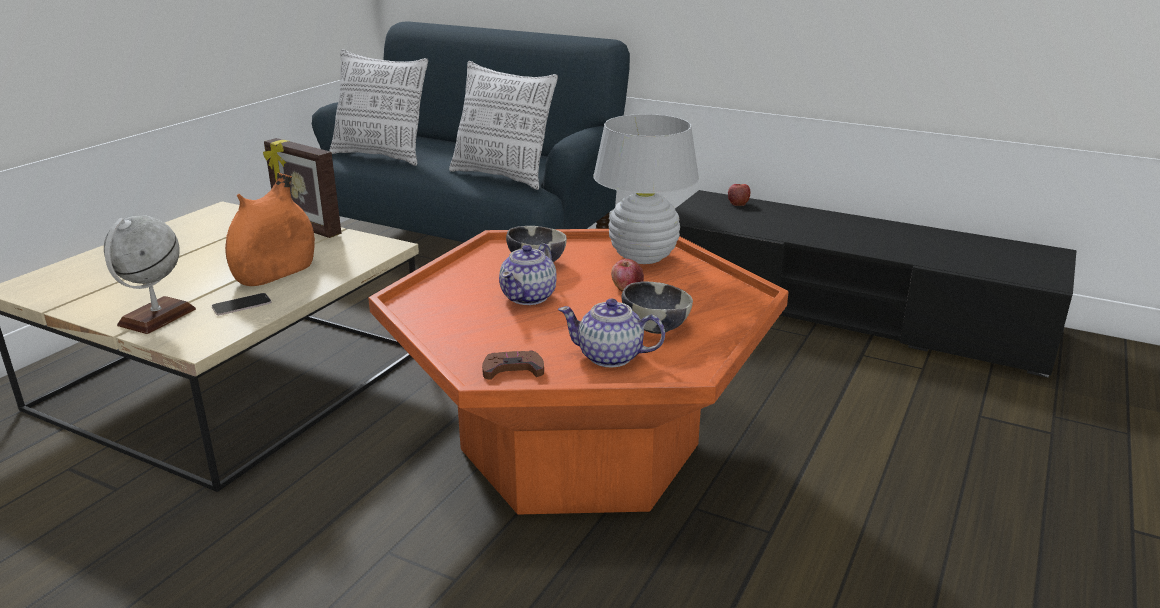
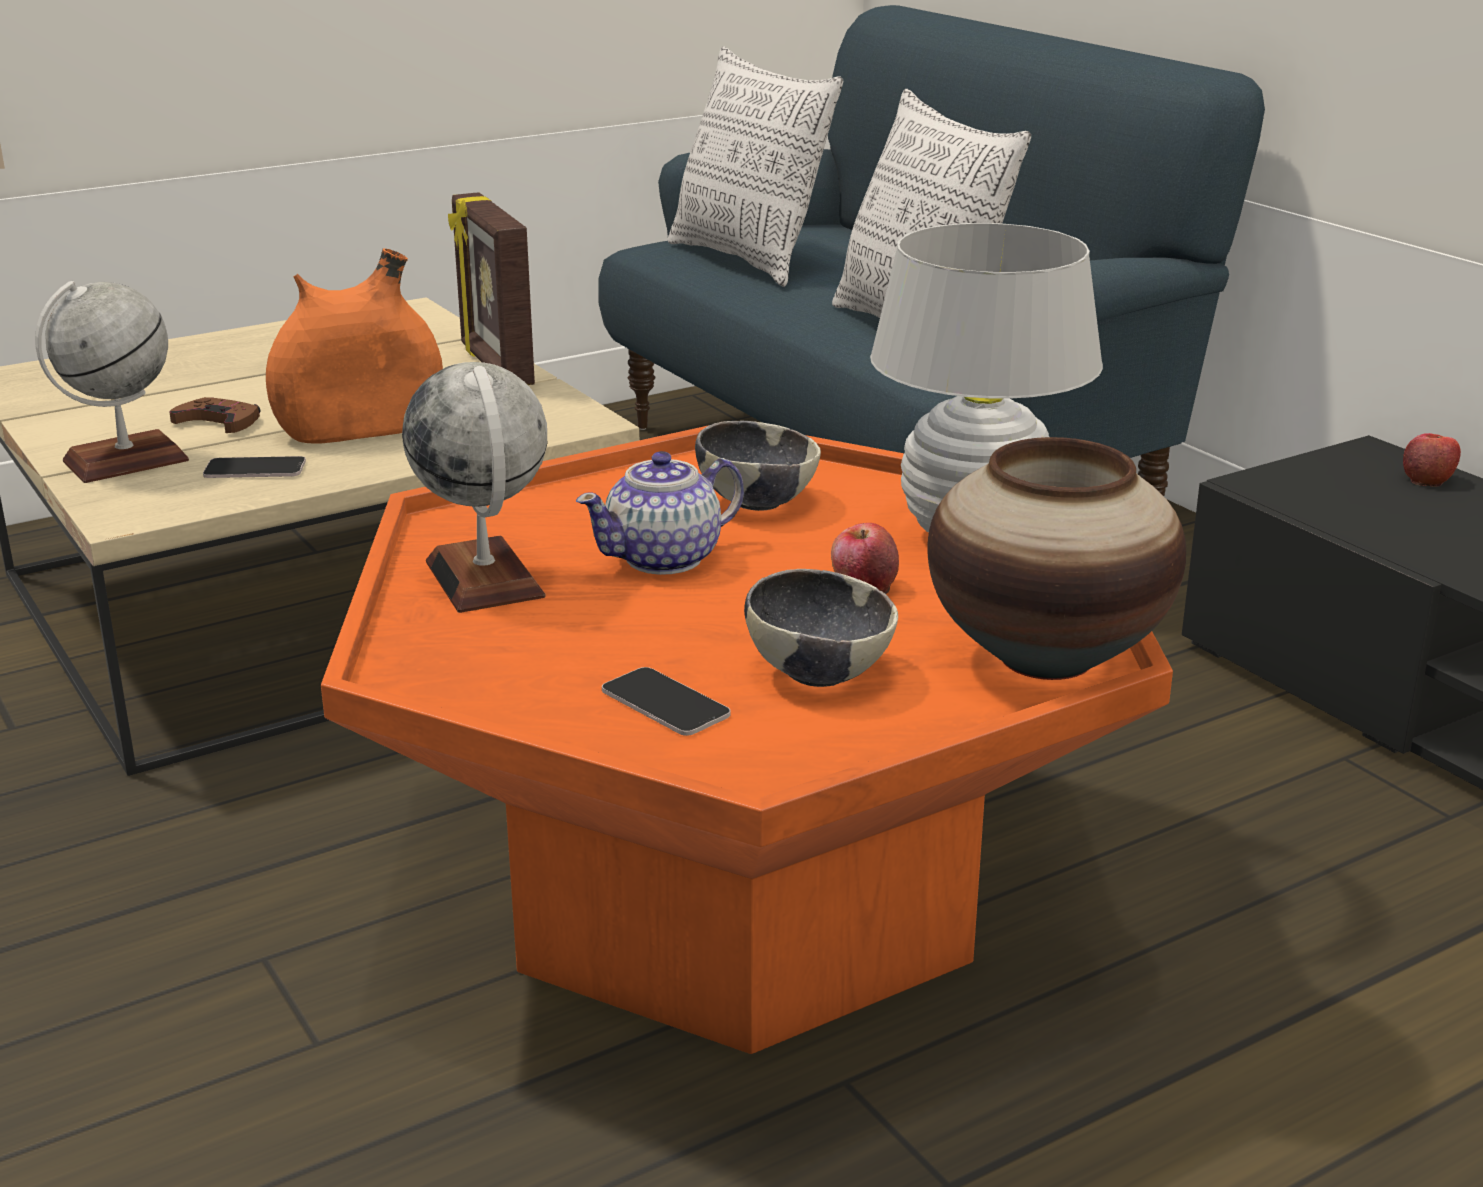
camera: 30 degrees right, 0 degrees up
(459, 326) = (485, 579): none -> globe
(513, 369) = (472, 677): brown game controller -> brown game controller (219, 422)
(611, 357) = (665, 703): teapot -> phone
(731, 299) = (1047, 658): none -> vase

